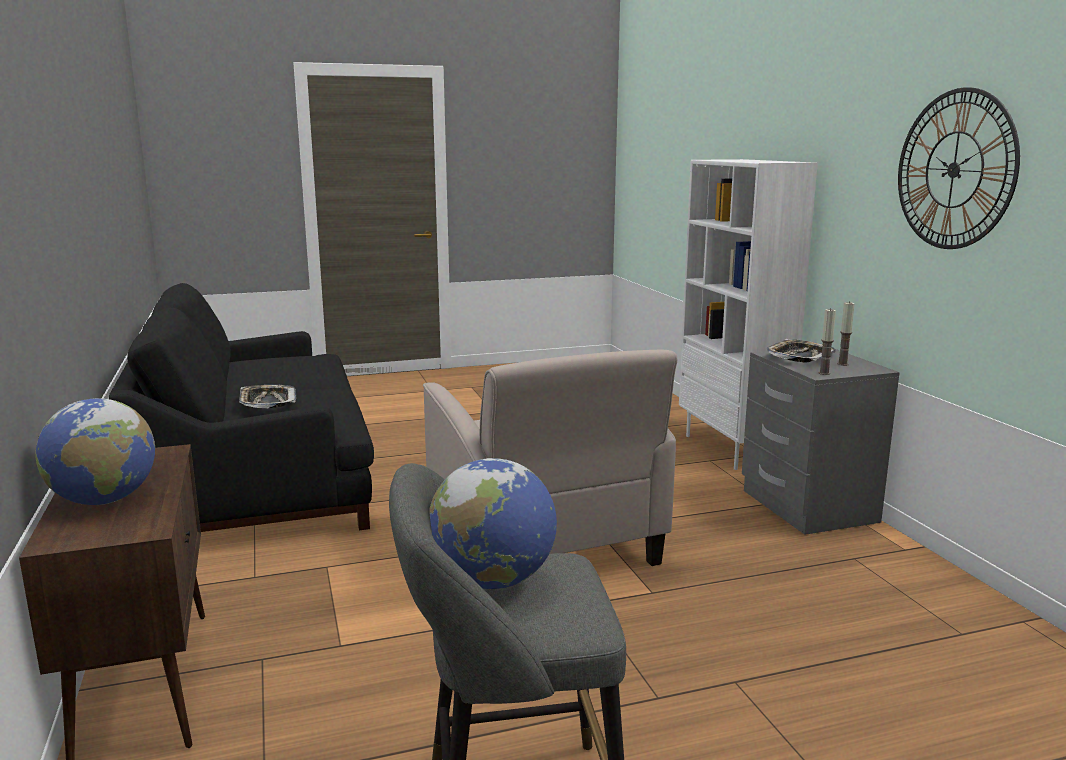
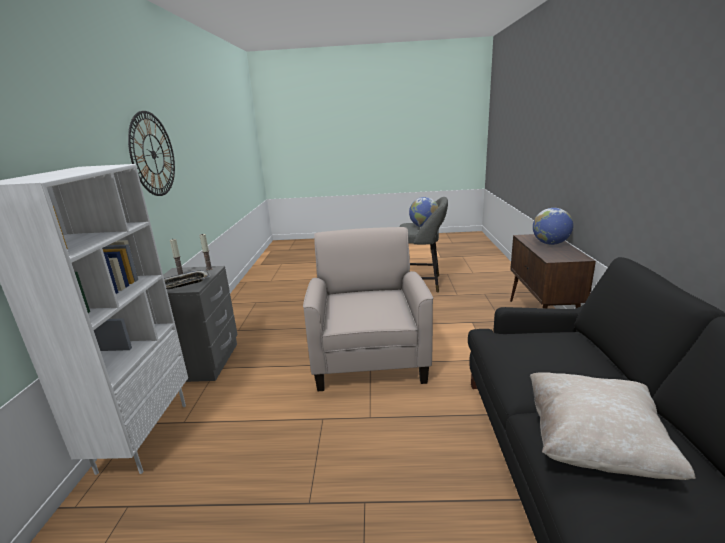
camera: 160 degrees left, 5 degrees up
(267, 402) = (567, 355): tray -> none
(299, 367) = (593, 445): none -> beige pillow

